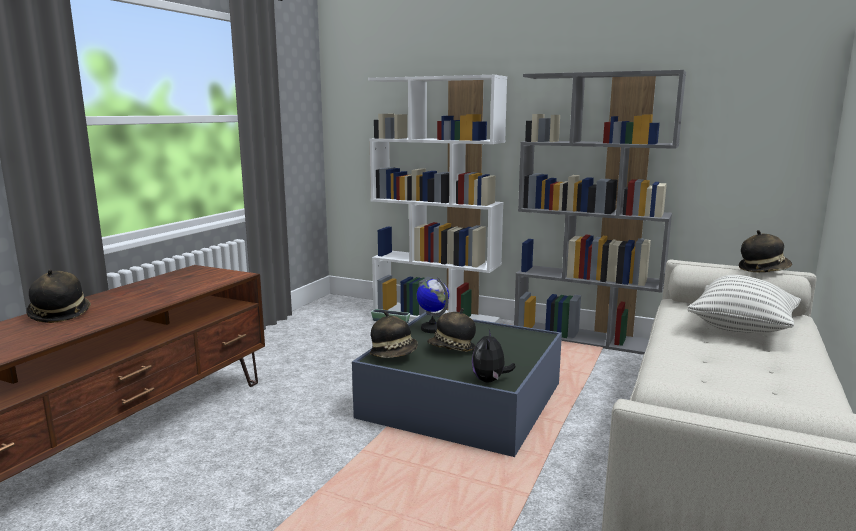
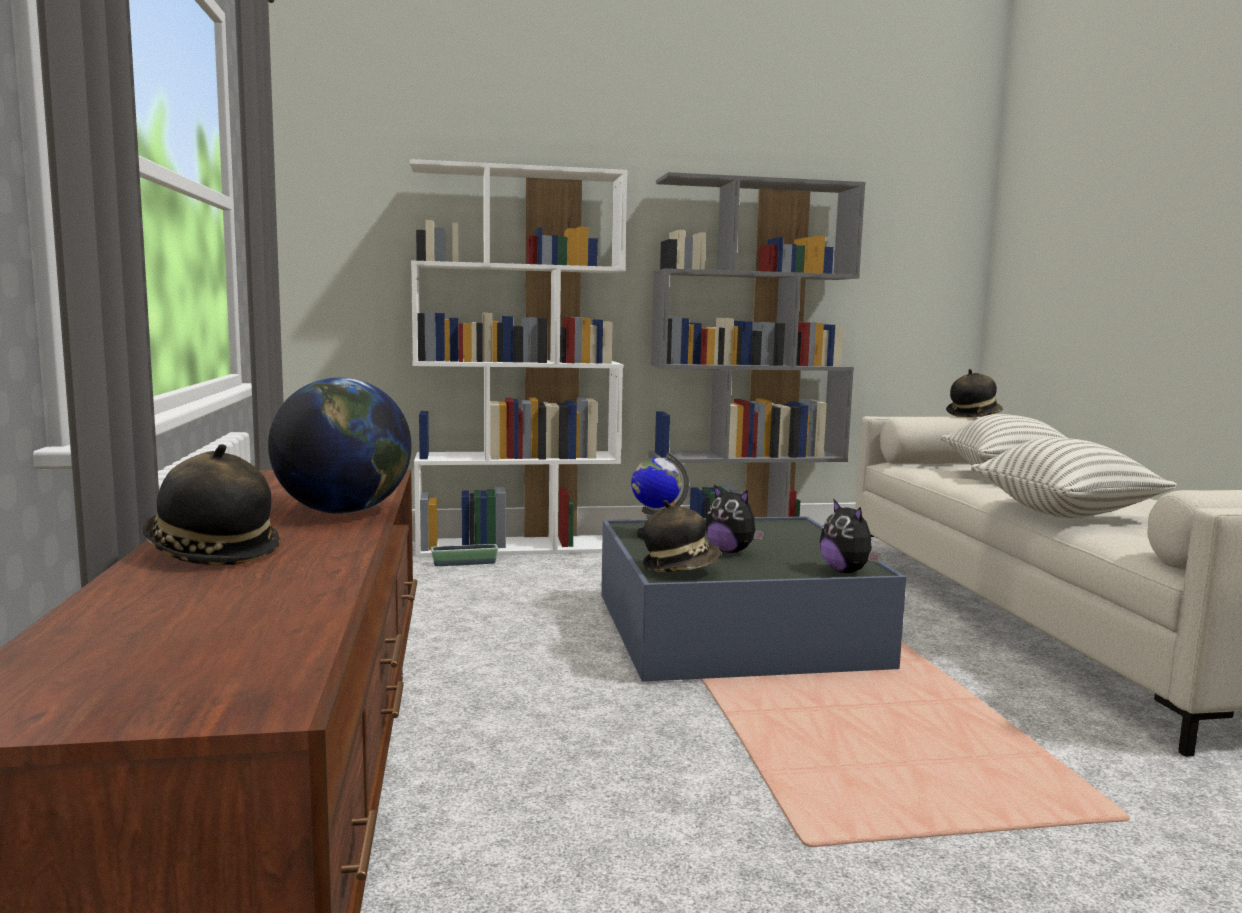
camera: 35 degrees left, 5 degrees down
(158, 299) = (343, 511): none -> globe
(452, 349) = (731, 551): hat -> plush toy
(682, 373) = (1065, 513): none -> pillow

